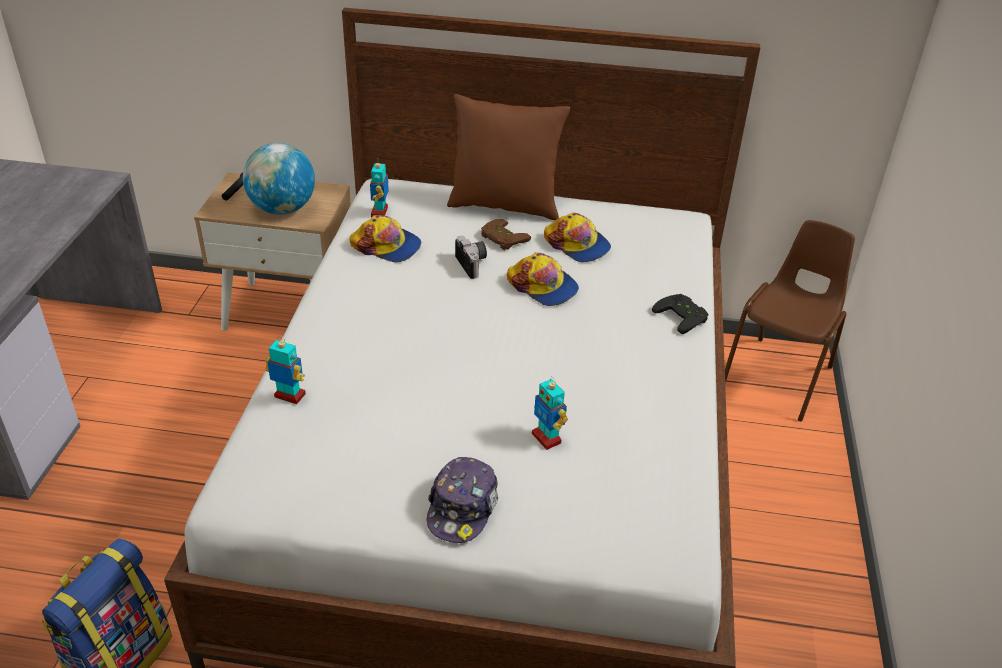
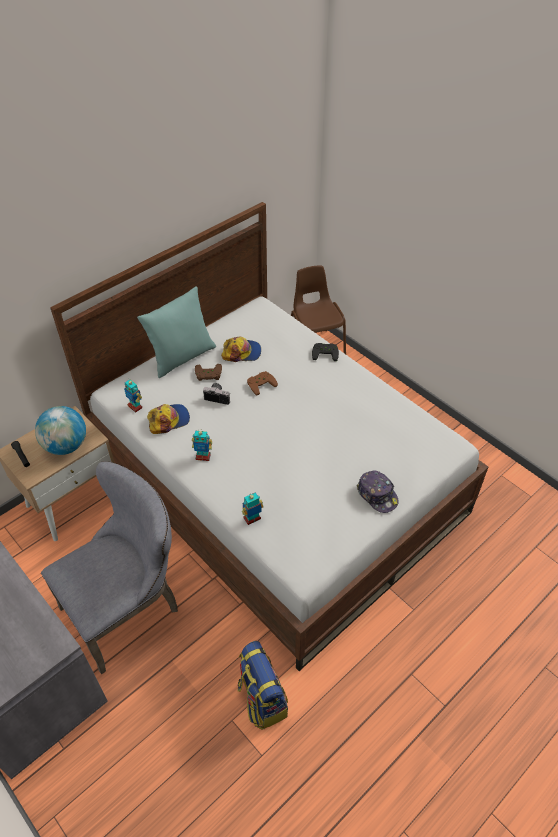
camera: 50 degrees left, 10 degrees up
(175, 440) = (127, 607): none -> grey chair
(504, 205) = (182, 357): brown pillow -> turquoise pillow
(543, 286) = (260, 383): cap -> brown game controller
(547, 438) = (360, 444): toy robot -> toy robot (203, 456)

